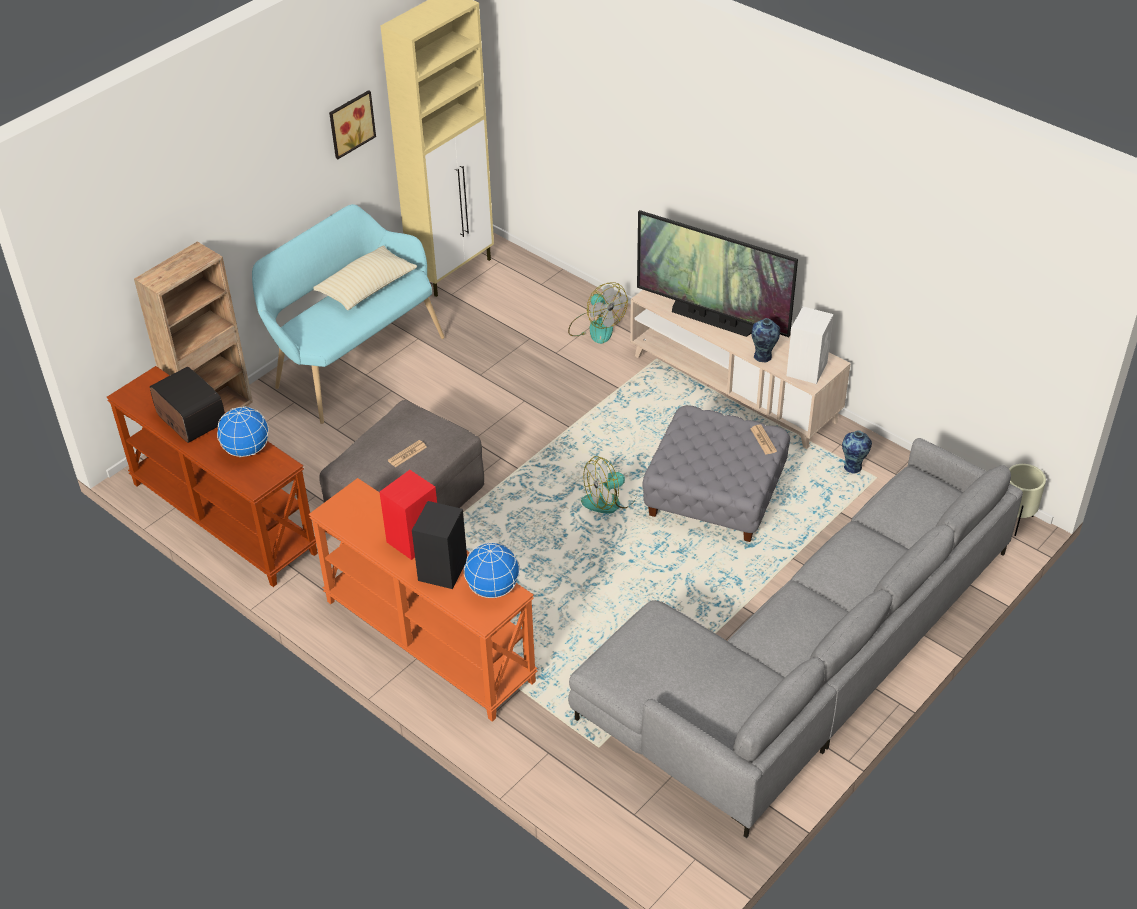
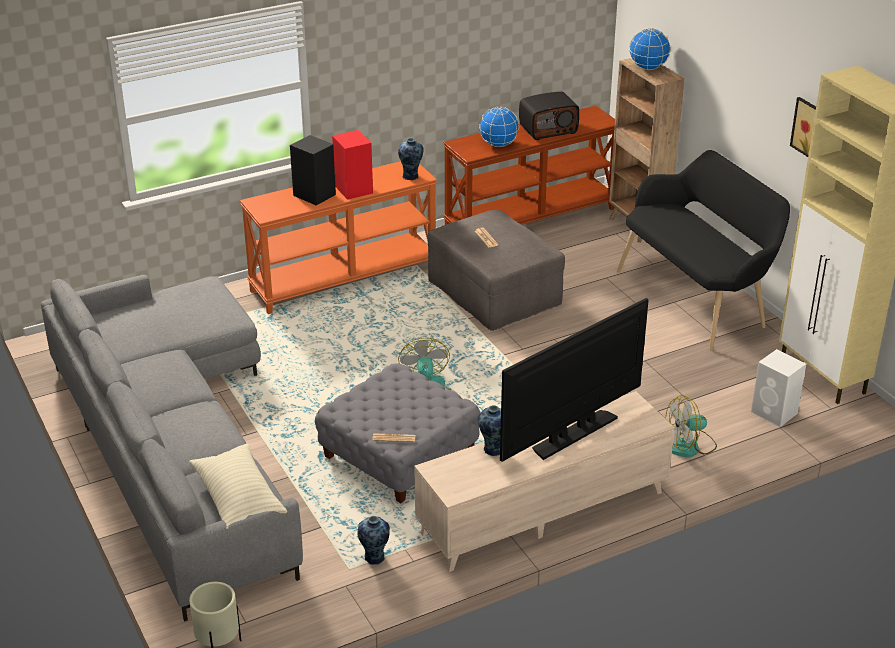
camera: 110 degrees right, 10 degrees down
(353, 361) = (697, 299): turquoise bench -> black bench
(360, 500) = (411, 176): none -> vase
(367, 288) = (715, 246): beige pillow -> beige pillow (238, 498)
(493, 588) = (279, 210): globe -> globe (648, 68)
(807, 368) = (457, 473): white speaker -> white speaker (775, 413)

